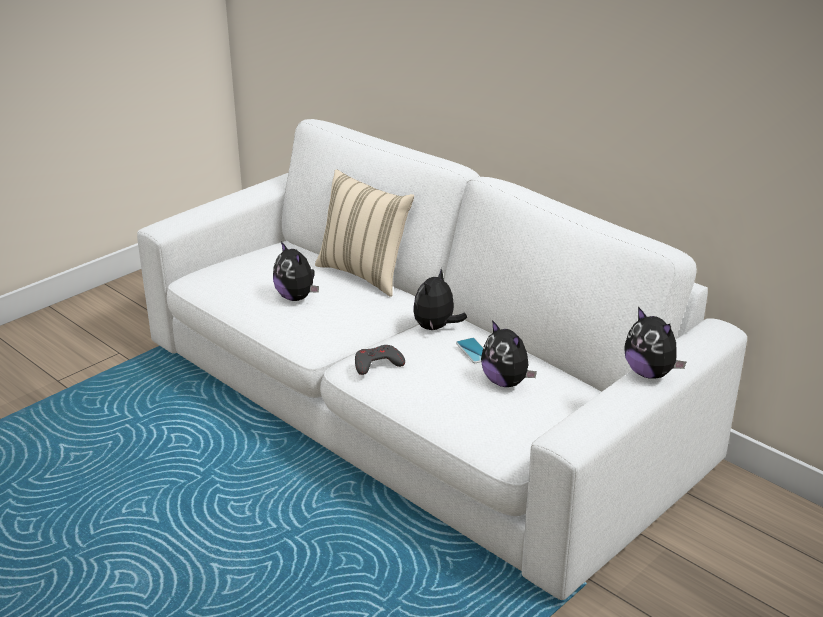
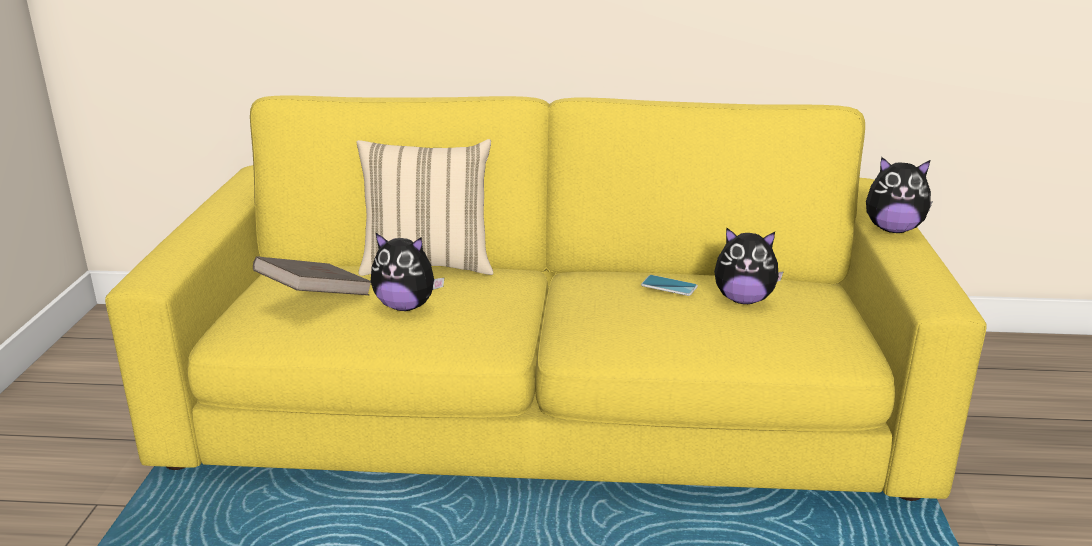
camera: 40 degrees left, 5 degrees down
(259, 272) = (315, 298): none -> brown book
(377, 364) = (604, 333): grey game controller -> none
(412, 404) = (546, 399): white sofa -> yellow sofa
(436, 328) = (581, 286): plush toy -> none

